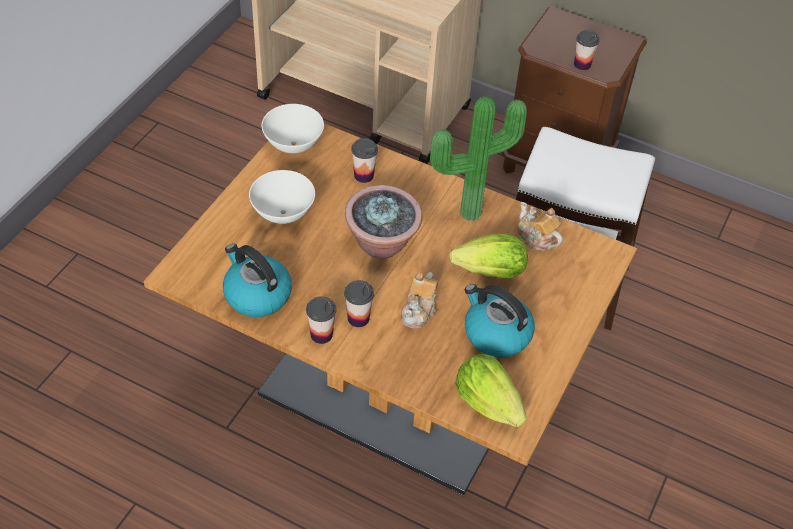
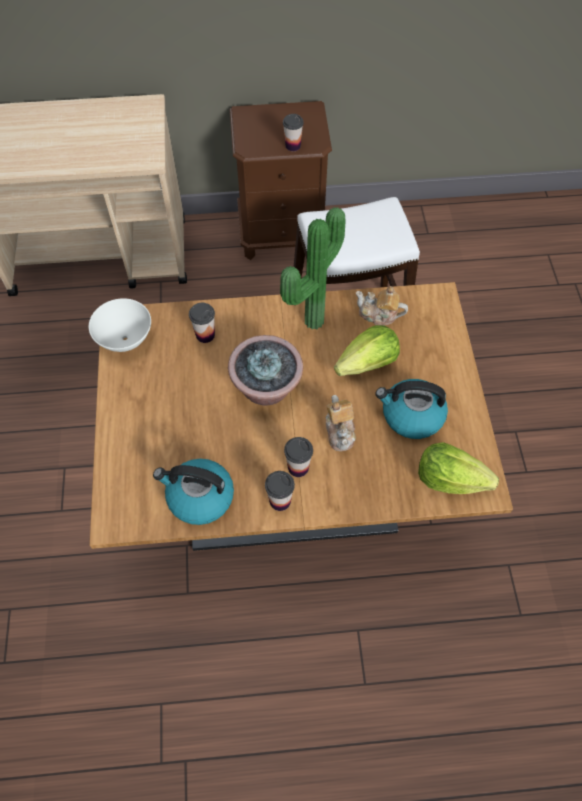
camera: 30 degrees left, 10 degrees up
(282, 214) = (164, 409): white bowl -> none

